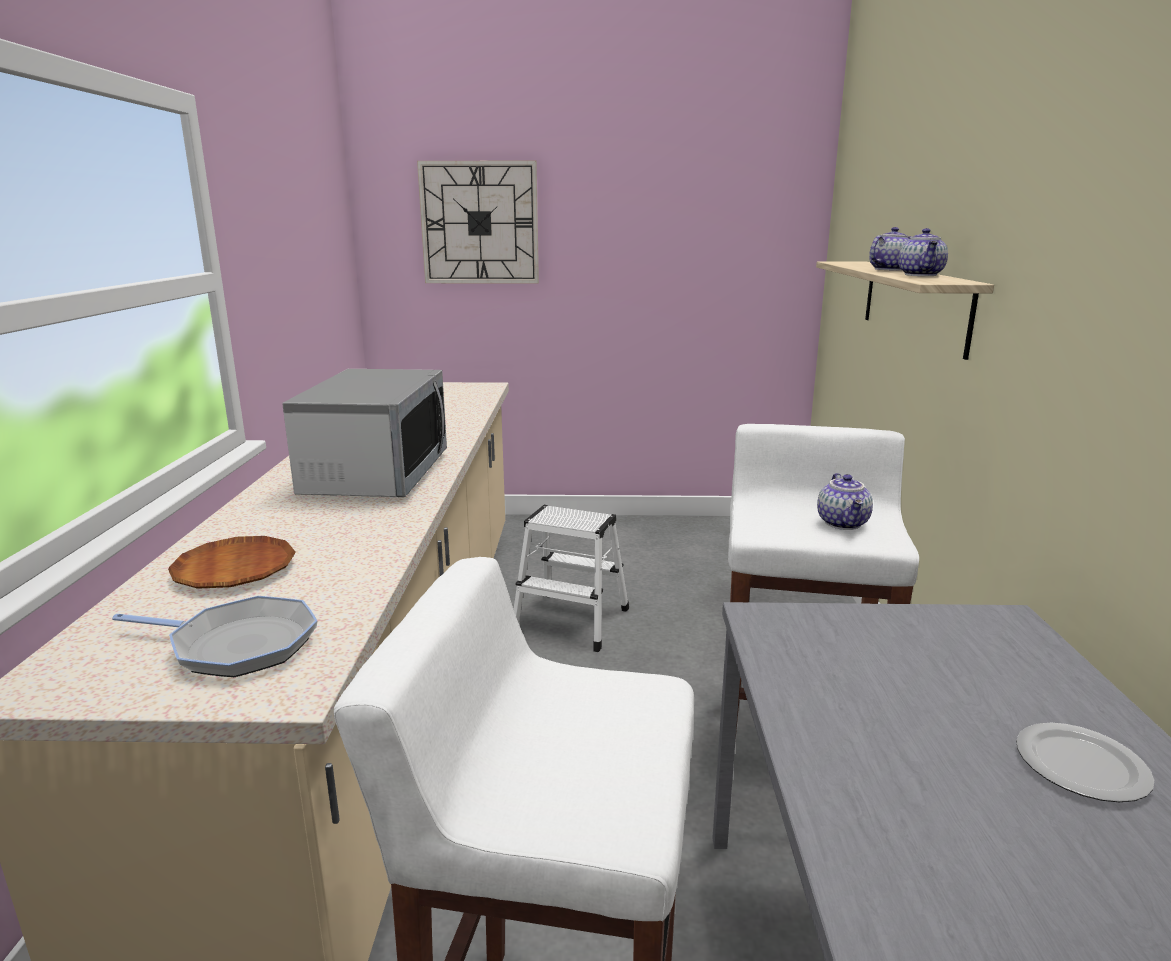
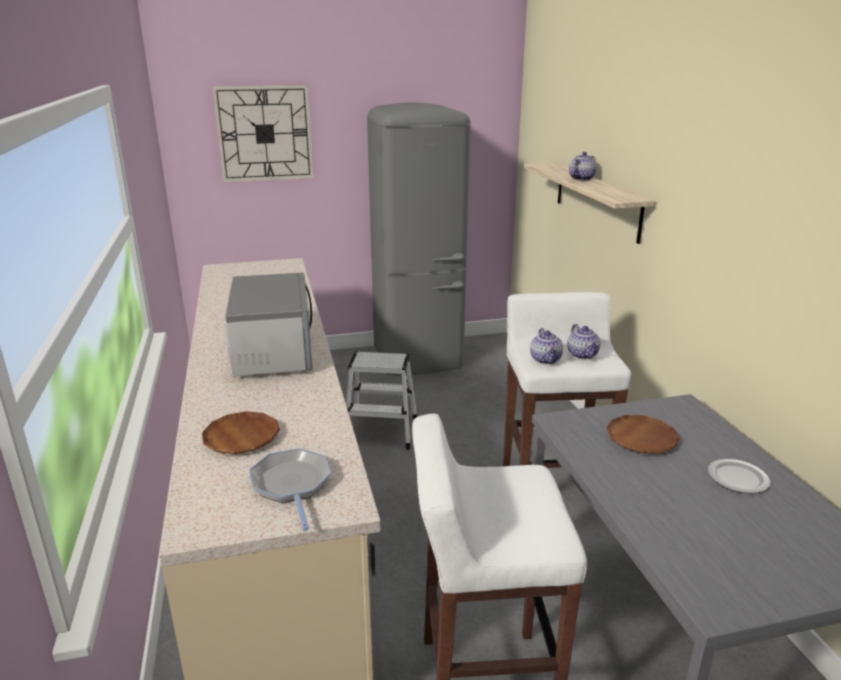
camera: 15 degrees left, 5 degrees up
(238, 645) = (292, 485): frying pan -> frying pan turned 105 degrees counterclockwise
(663, 537) = (419, 359): none -> grey fridge
(902, 665) = (641, 439): none -> brown plate
(921, 275) = (607, 188): teapot -> teapot (546, 360)

